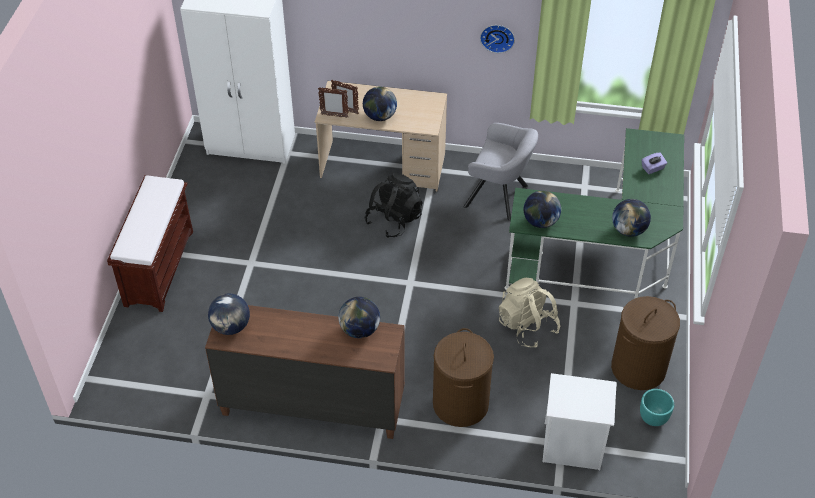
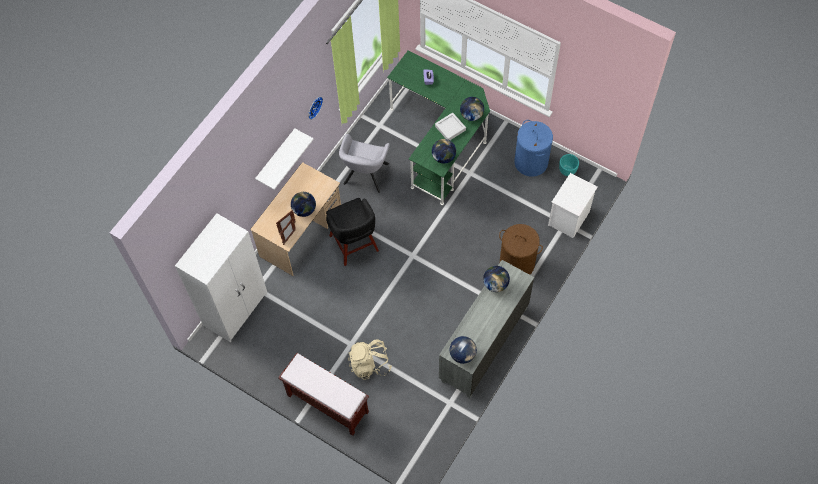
camera: 65 degrees left, 15 degrees up
(312, 405) = (483, 344): brown dresser -> grey dresser
(394, 220) = (354, 244): black backpack -> black stool
(406, 33) = (276, 158): none -> white shelf
(499, 197) = (365, 176): grey armchair -> grey armchair turned 150 degrees clockwise
(527, 326) = (476, 205): beige backpack -> beige backpack (370, 364)
(591, 214) = (450, 128): none -> grey tray
(638, 368) = (531, 162): brown laundry basket -> blue laundry basket

